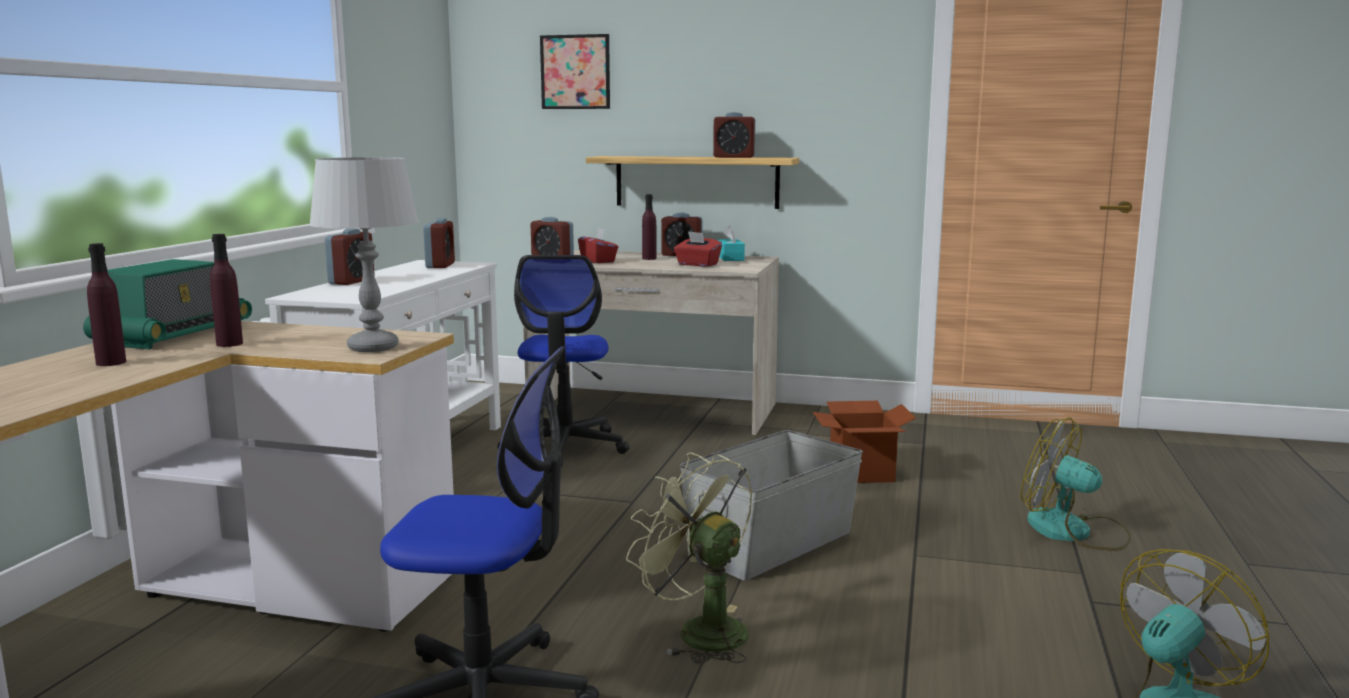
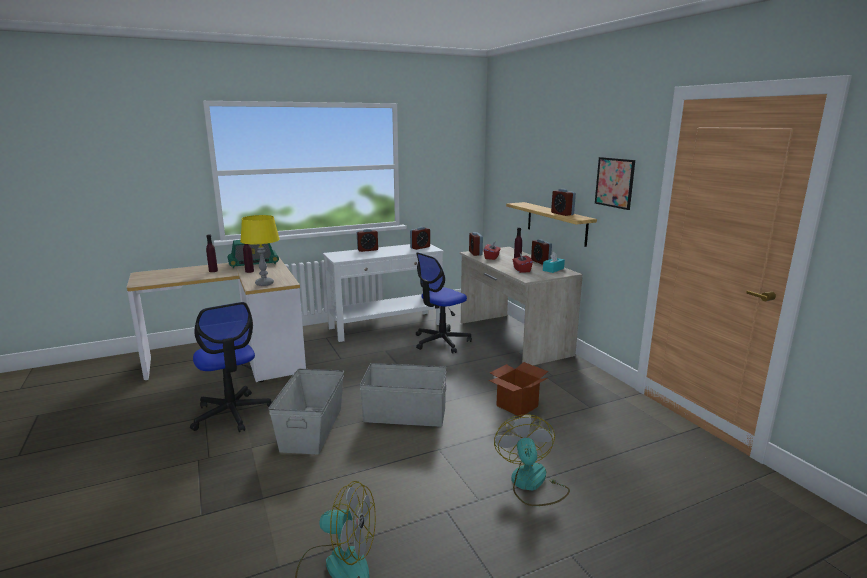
camera: 50 degrees right, 5 degrees up
(373, 347) = (264, 284): grey table lamp -> yellow table lamp
(575, 72) = (519, 157): picture -> picture (614, 182)
(699, 631) = (311, 429): green fan -> grey storage box

